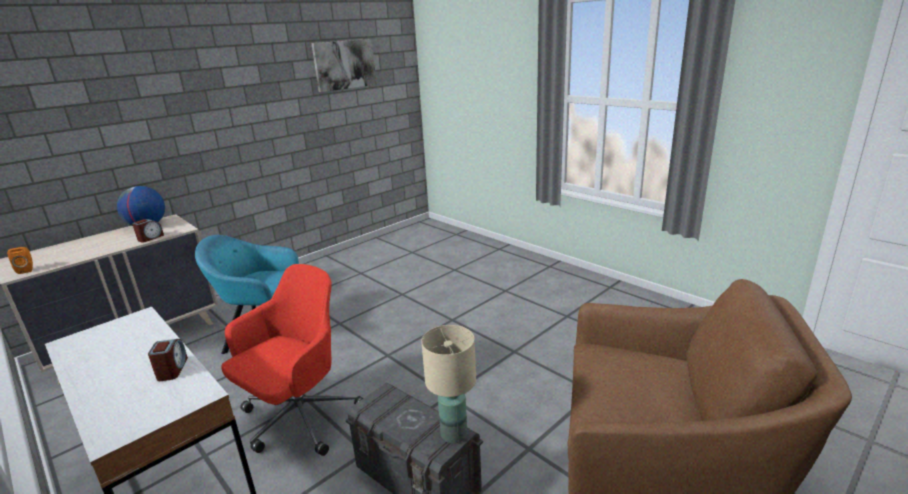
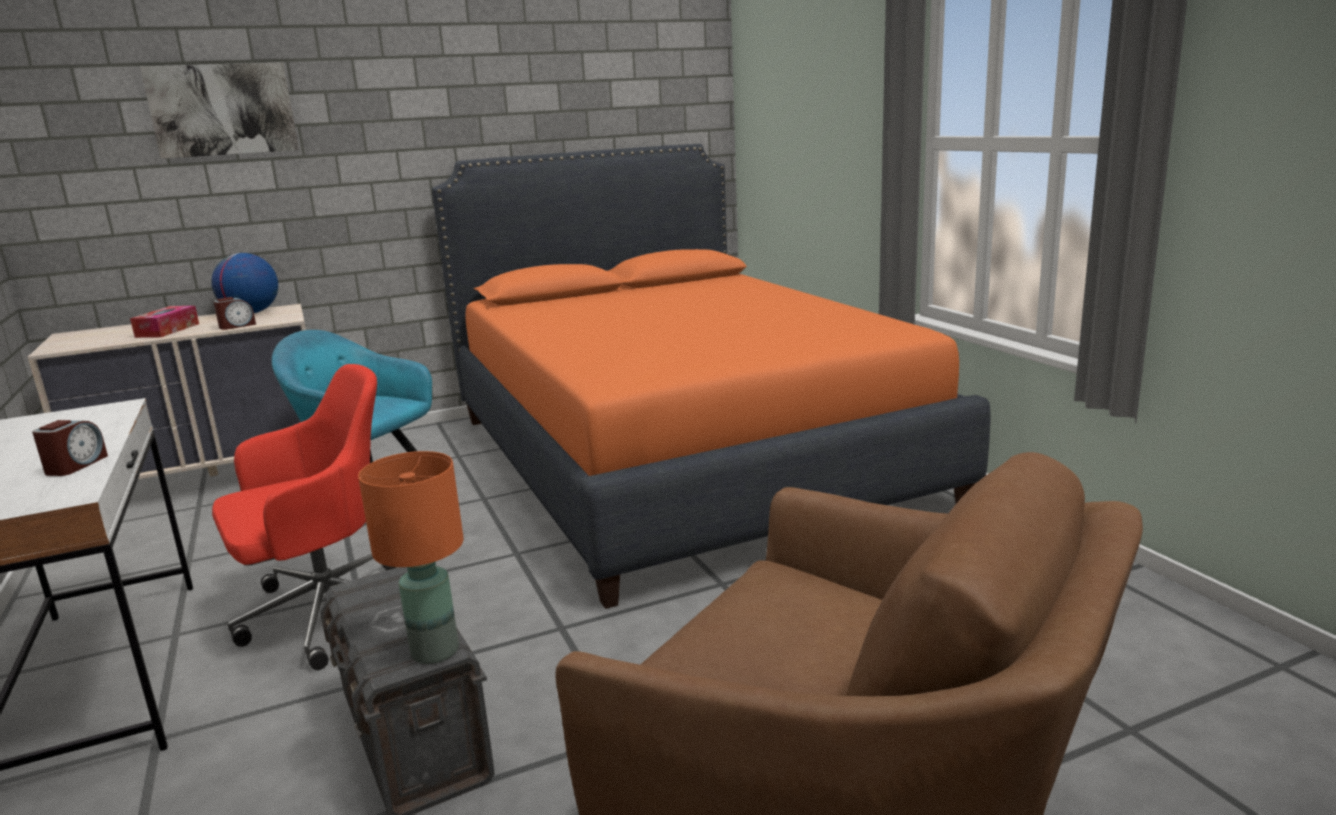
camera: 20 degrees right, 5 degrees down
(27, 270) = (69, 346): orange speaker -> none
(96, 247) = (167, 330): none -> tissue box
(344, 64) = (594, 94): picture -> picture (223, 110)
(437, 278) = (681, 457): none -> orange bed
(454, 434) = (435, 652): beige table lamp -> orange table lamp

